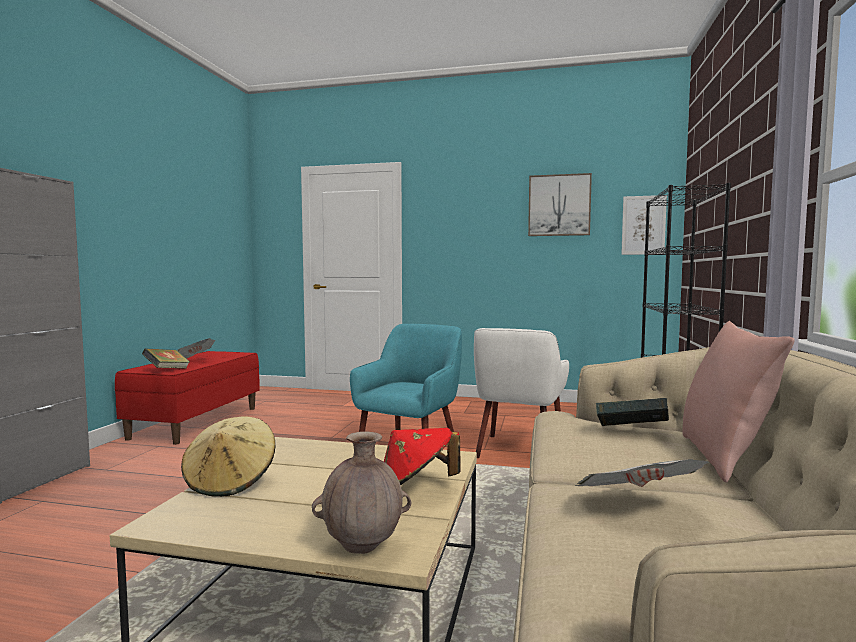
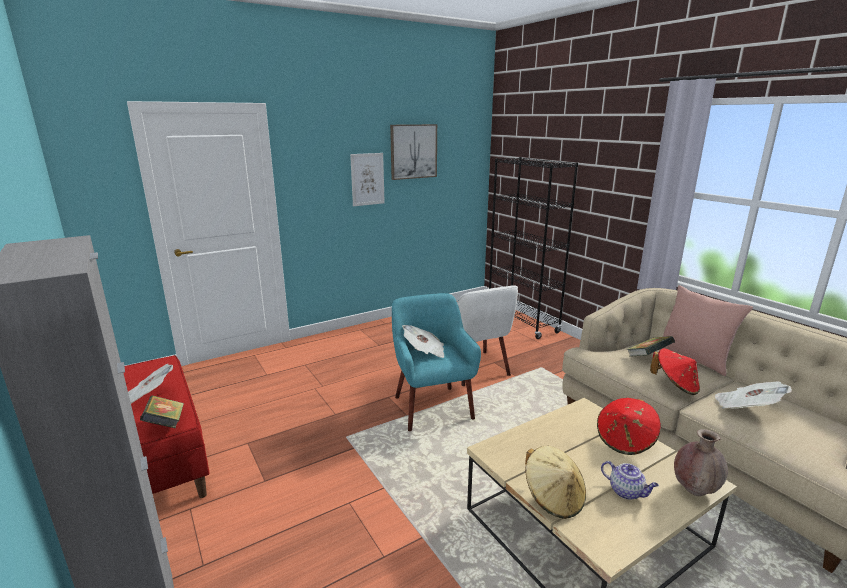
camera: 45 degrees left, 15 degrees up
(293, 510) = (626, 492): none -> teapot
(405, 383) = (424, 351): none -> newspaper
(593, 462) = (675, 385): none -> red hat
(643, 225) = (468, 167): picture -> picture (367, 179)

